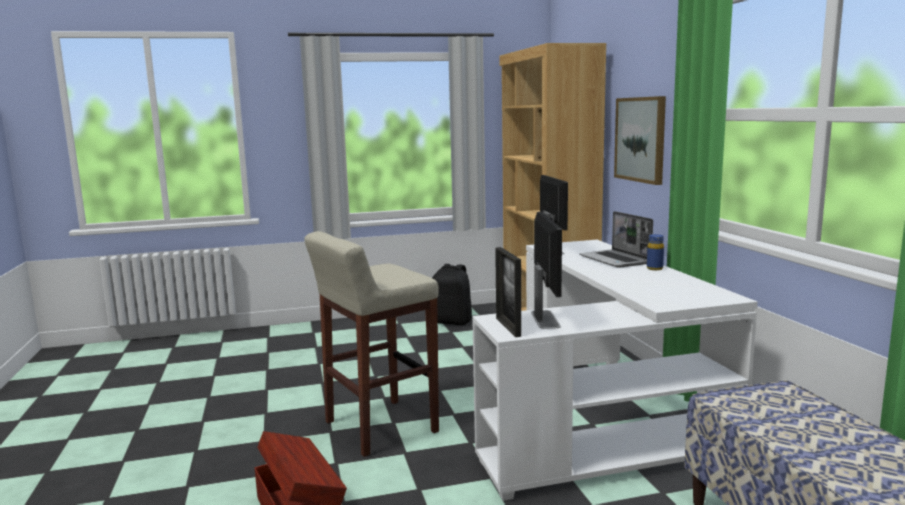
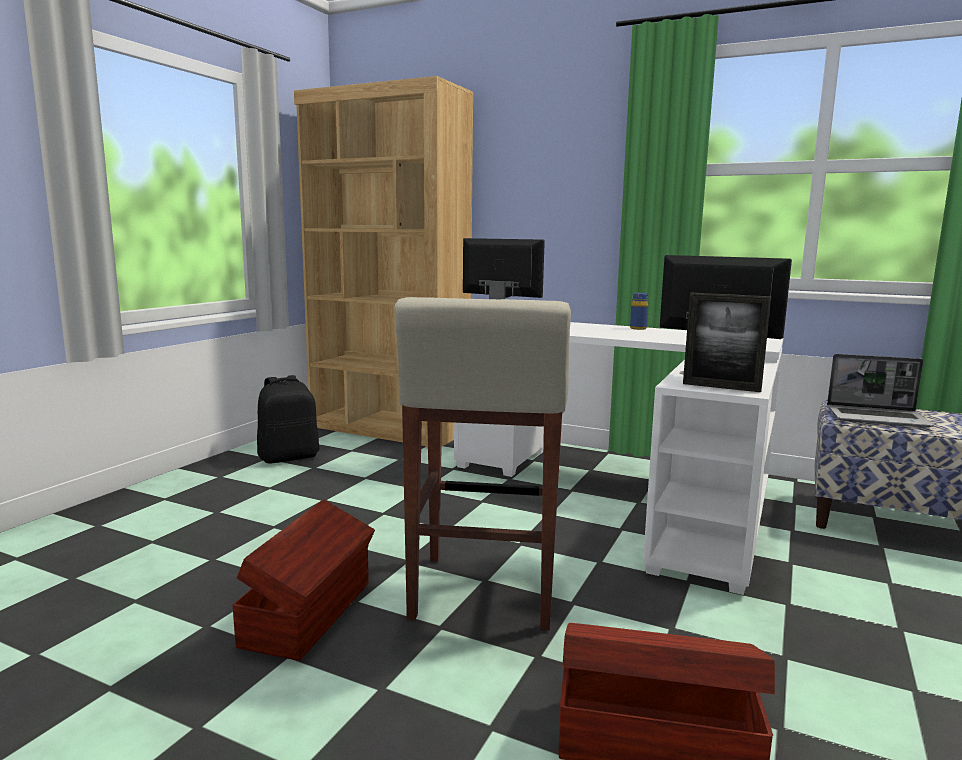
camera: 50 degrees left, 0 degrees up
(303, 401) = (310, 612): none -> brown storage box
(615, 260) = (585, 327): laptop -> laptop (878, 418)
(641, 139) = (539, 202): picture -> none

